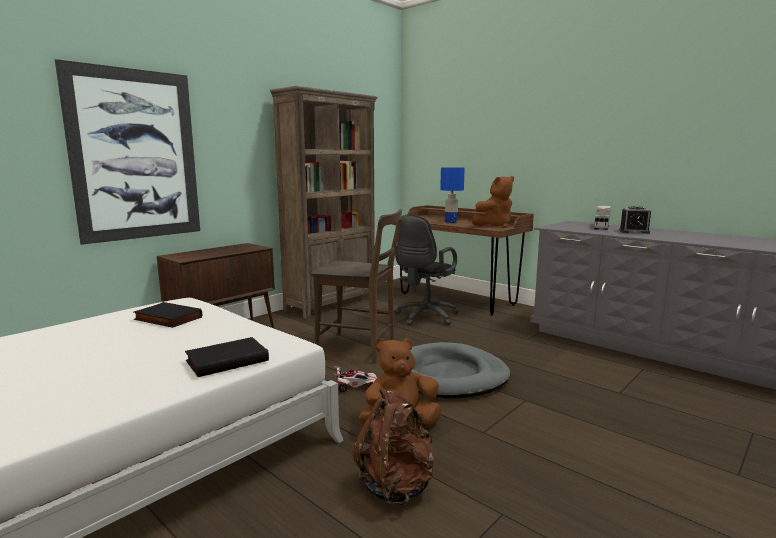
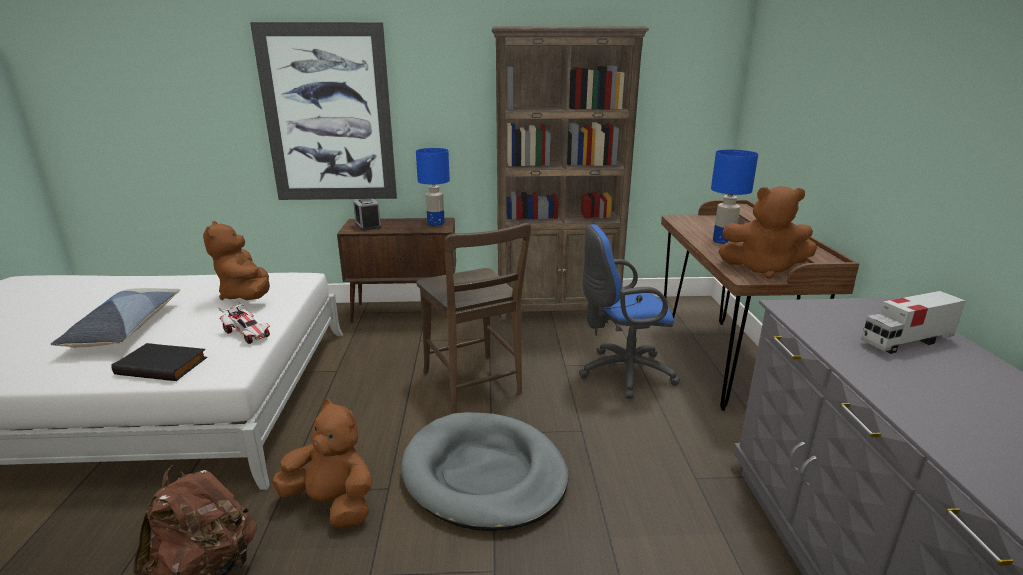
camera: 45 degrees right, 10 degrees up
(105, 361) = (125, 328): none -> pillow
(167, 319) = (247, 296): black book -> brown plush toy
(244, 246) = (436, 223): none -> blue table lamp
(356, 387) = (383, 434): toy car -> toy car (247, 334)
(424, 317) = (621, 373): black office chair -> blue office chair
(634, 231) = (937, 381): alarm clock -> alarm clock (368, 225)

